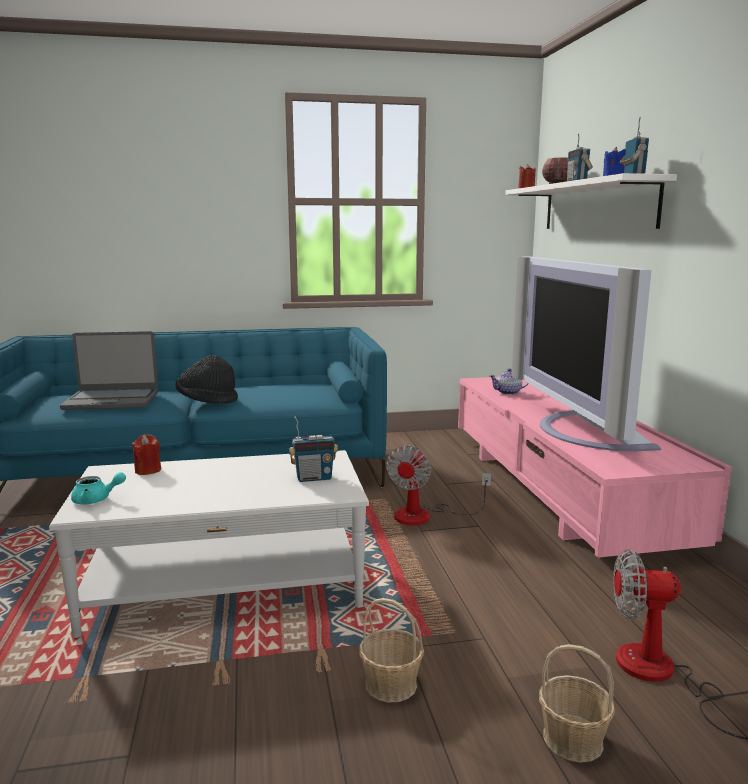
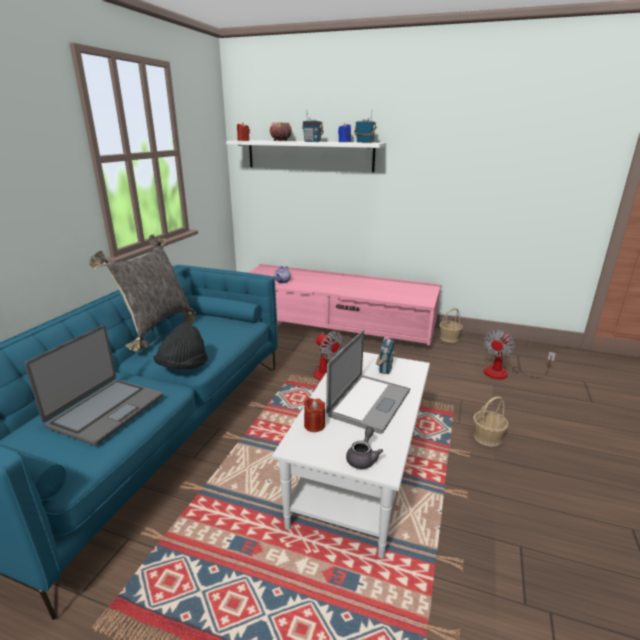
camera: 60 degrees left, 10 degrees up
(96, 500) = (363, 457): turquoise teapot -> grey teapot
(216, 484) = (369, 402): none -> laptop
(262, 382) = (155, 334): none -> pillow
(573, 740) = (537, 407): basket -> basket (449, 338)
(584, 430) = (367, 289): television -> none

